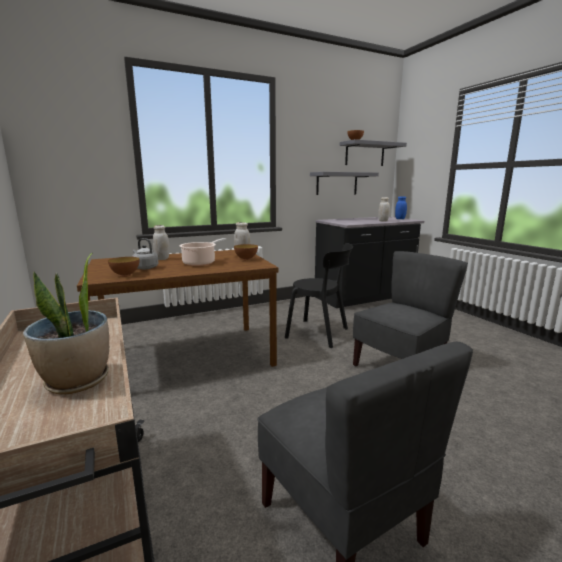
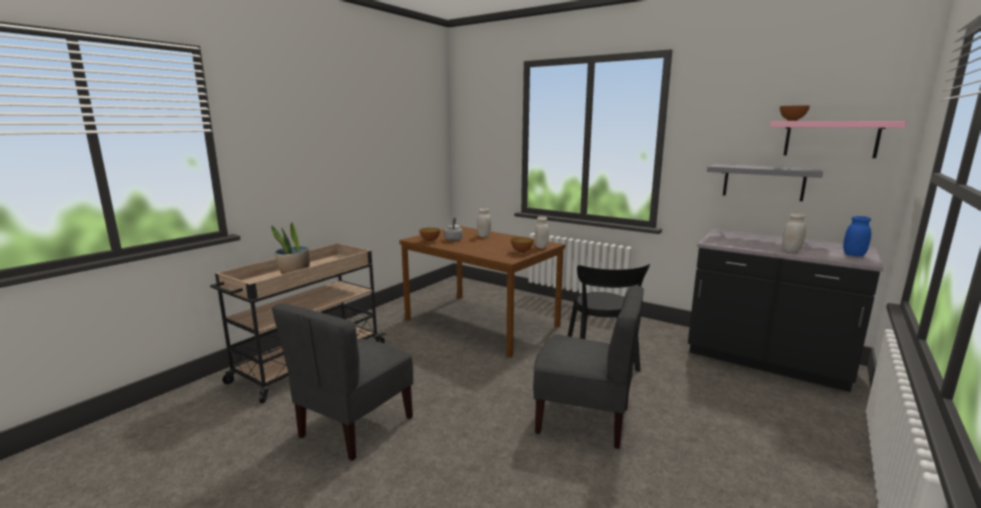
camera: 60 degrees right, 0 degrees up
(200, 263) = (488, 245): cooking pot -> none
(365, 154) = (830, 139): grey shelf -> pink shelf

